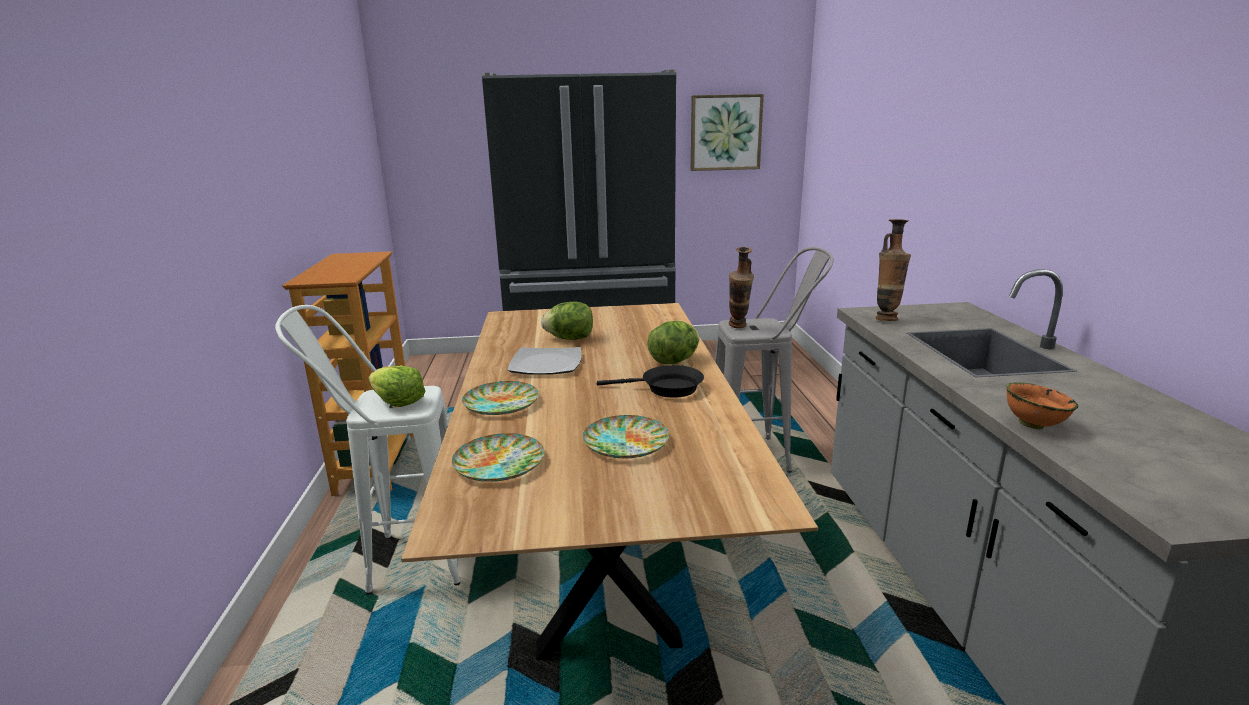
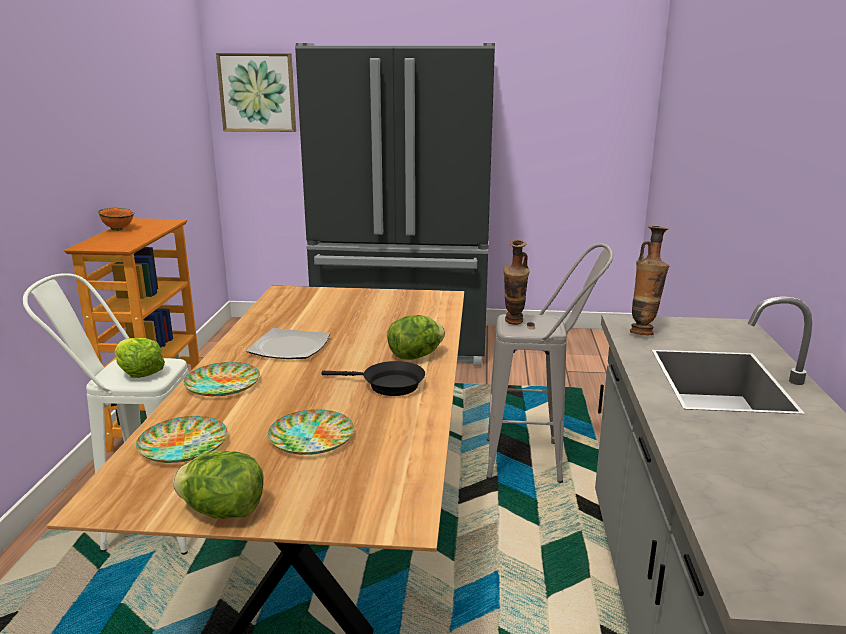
camera: 10 degrees right, 0 degrees up
(570, 338) = (330, 322): lettuce -> lettuce (223, 511)
(725, 132) = (565, 106): picture -> picture (257, 92)
(1032, 424) = (698, 469): orange bowl -> orange bowl (118, 229)

